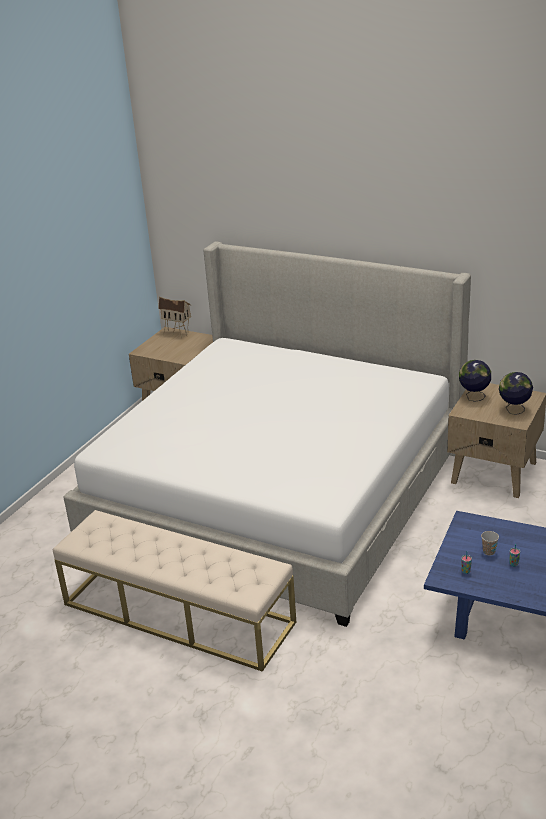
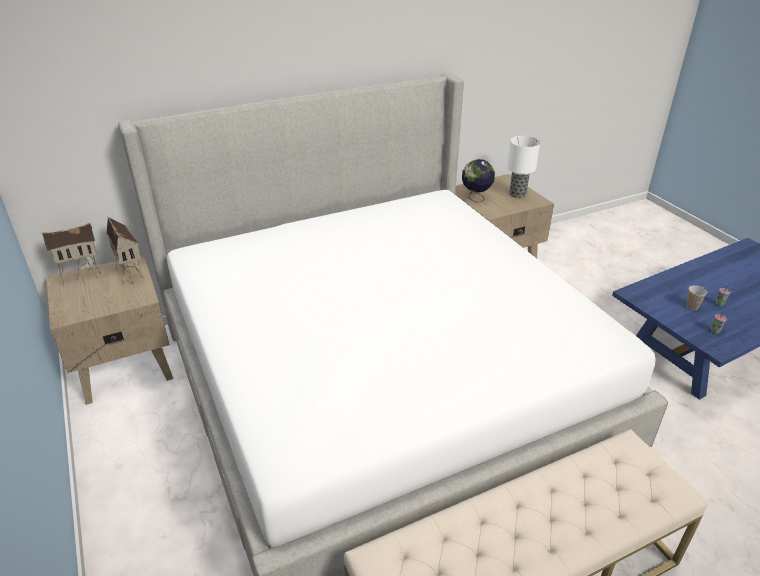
camera: 55 degrees left, 5 degrees up
(197, 344) = (131, 274): none -> toy house
(514, 410) = (518, 194): globe -> table lamp

